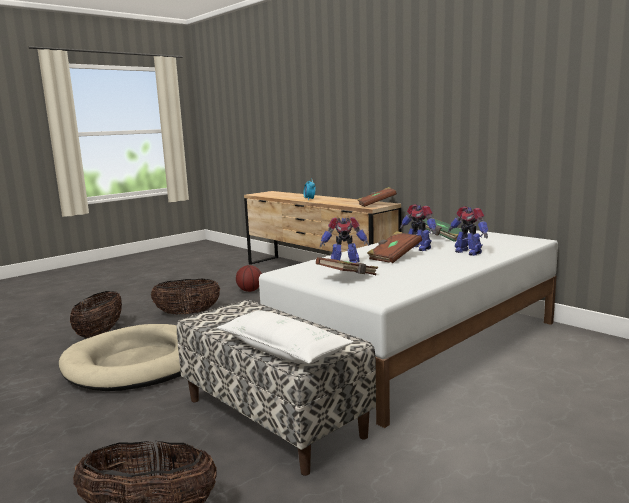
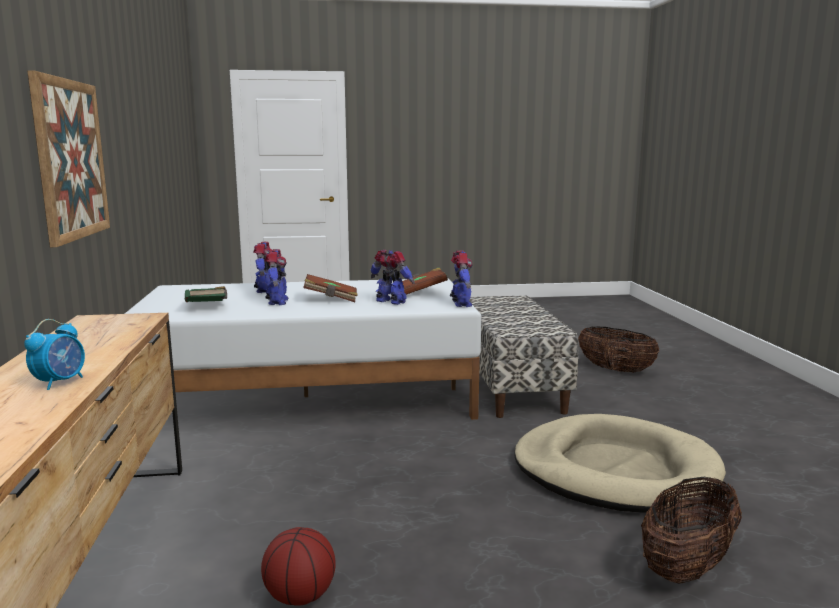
camera: 145 degrees left, 0 degrees up
(188, 313) = (497, 560): basket -> none
(283, 349) = (518, 304): white pillow -> none
(286, 275) = (461, 304): none -> toy robot
(376, 204) = (111, 320): brown book -> none
(430, 125) = (71, 159): none -> picture

